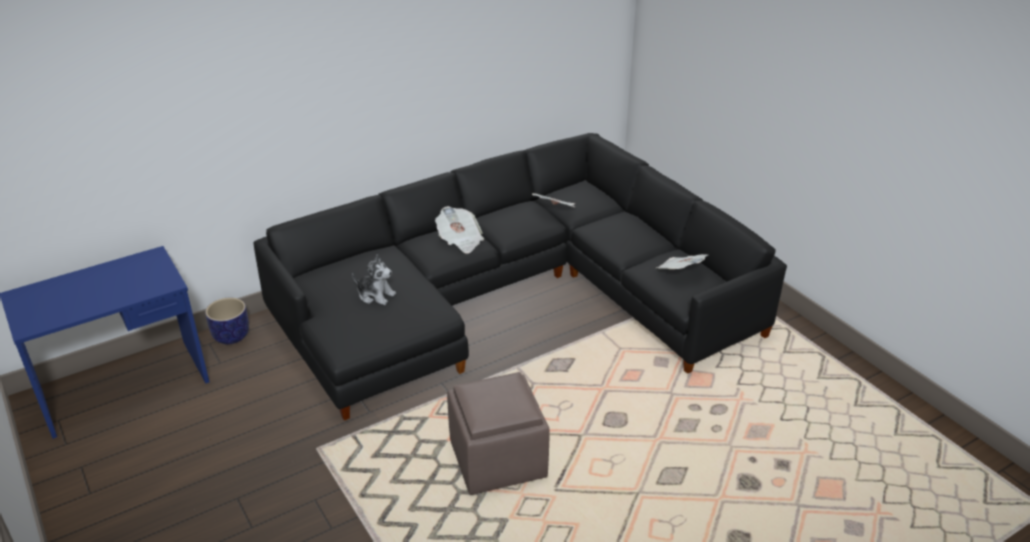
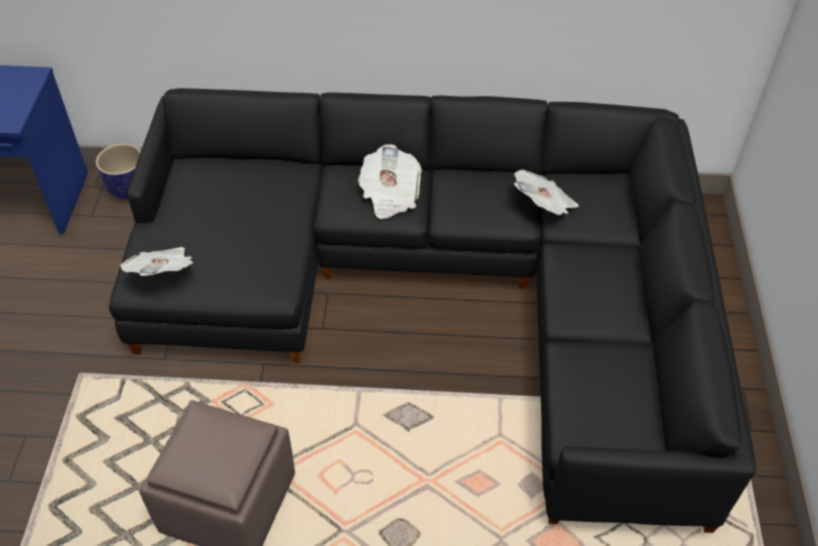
camera: 35 degrees right, 15 degrees up
(375, 295) = (229, 227): plush toy -> none
(680, 272) = (612, 389): newspaper -> newspaper (163, 273)

